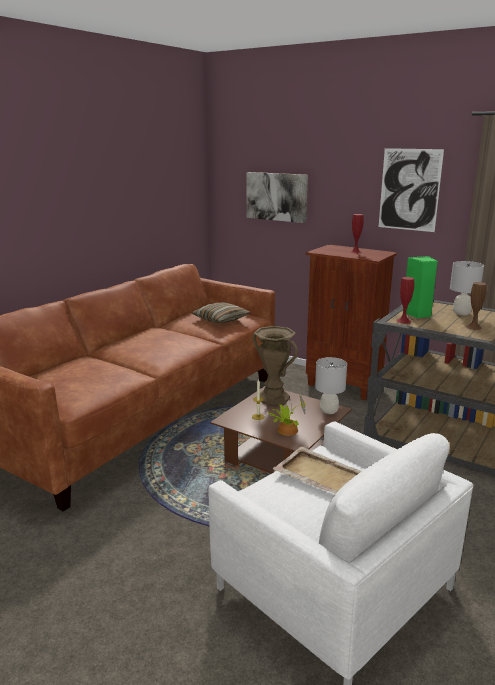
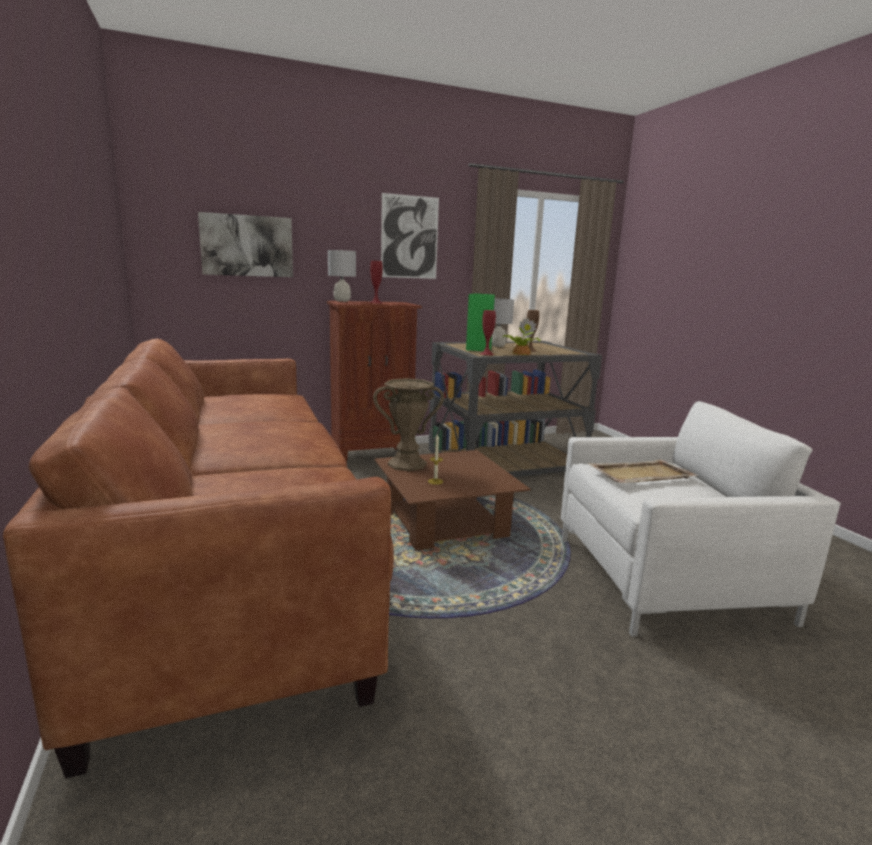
camera: 55 degrees left, 5 degrees down
(221, 319) = (263, 400): pillow -> none
(286, 430) = (479, 480): potted plant -> potted plant (520, 353)
(329, 411) = (470, 457): grey table lamp -> grey table lamp (341, 301)

